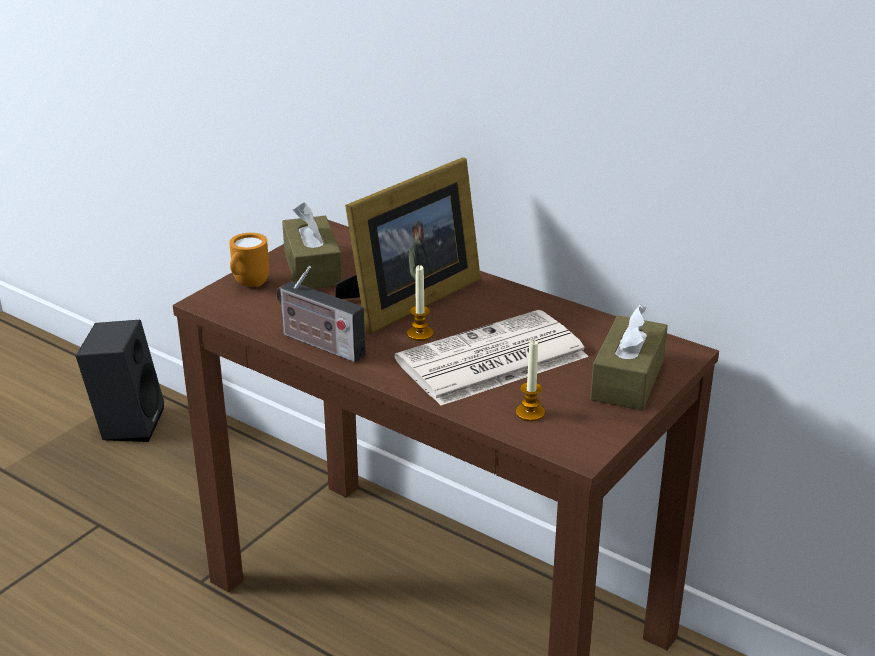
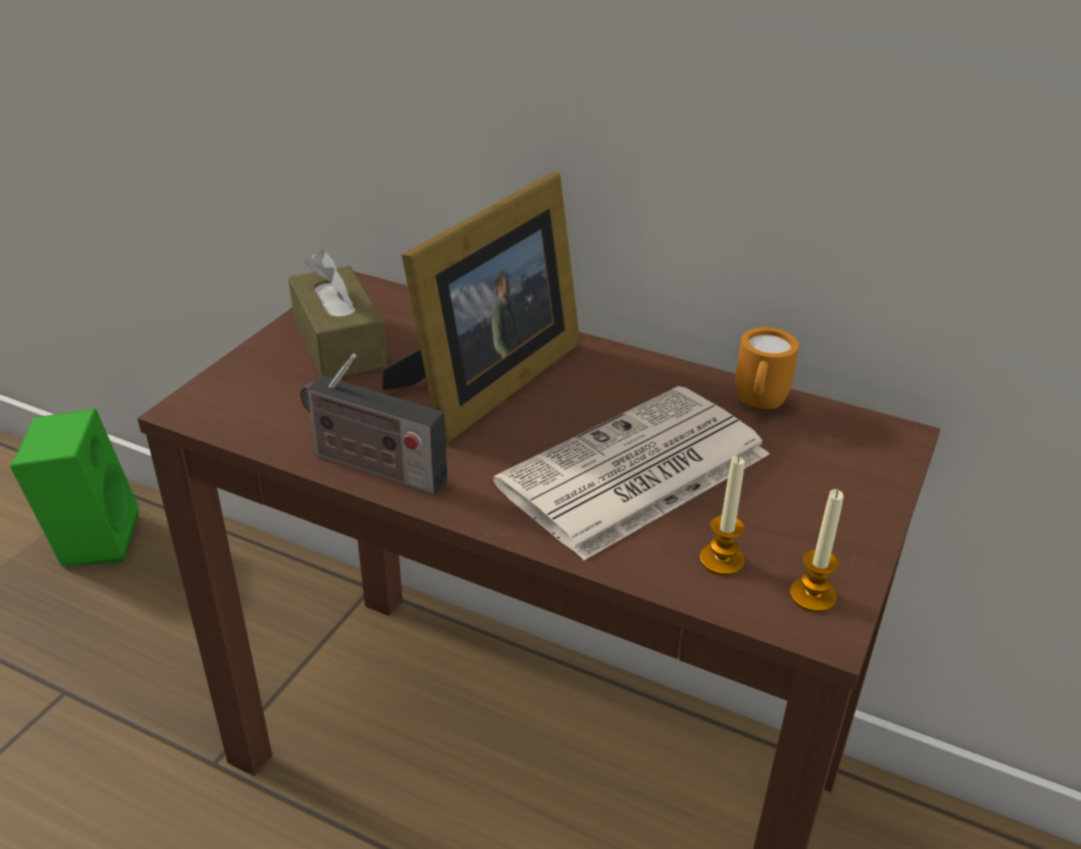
camera: 10 degrees left, 5 degrees up
(127, 423) = (92, 538): black speaker -> green speaker
(248, 285) = (249, 376): orange mug -> orange mug (758, 406)
(420, 334) = (519, 437): candle -> candle (812, 596)
(627, 379) = (839, 488): brown tissue box -> none

